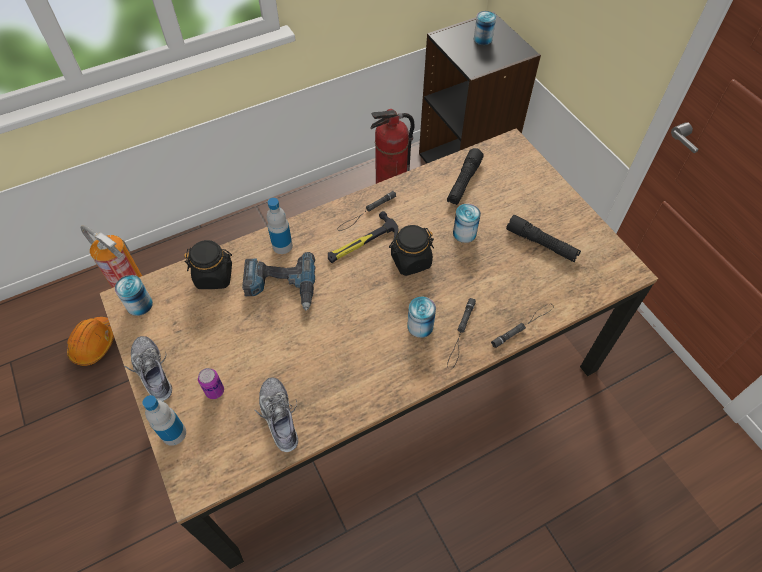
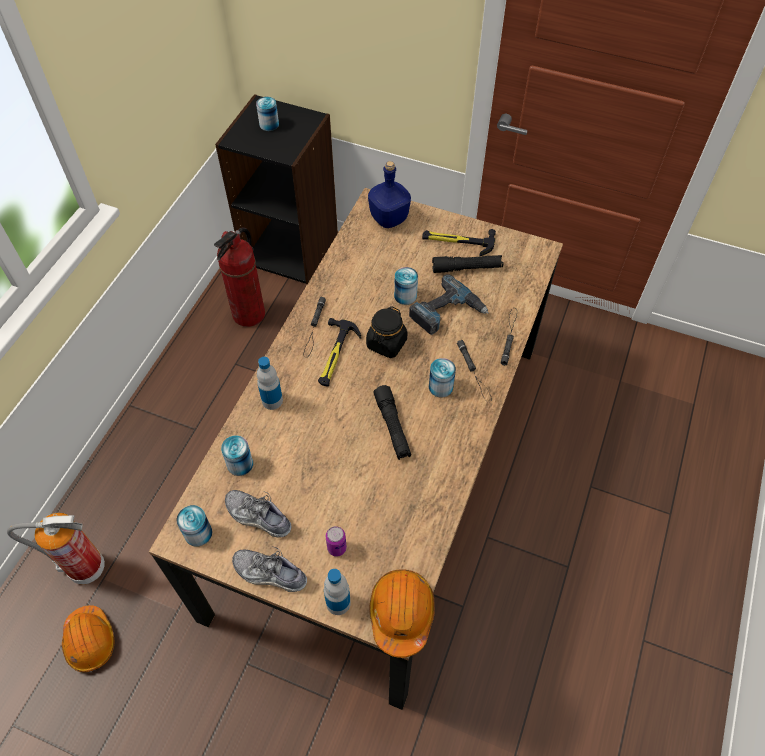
camera: 40 degrees left, 0 degrees up
(207, 482) = (401, 613): none -> orange hard hat
(214, 276) = (240, 464): black jar -> can
(279, 417) = (406, 527): shoe -> shoe (258, 517)
(281, 286) = (305, 433): power drill -> power drill (447, 312)
(464, 182) = (366, 256): black flashlight -> black flashlight (392, 426)
(512, 164) = (389, 219): none -> blue bottle
(555, 217) = (458, 241): none -> hammer

